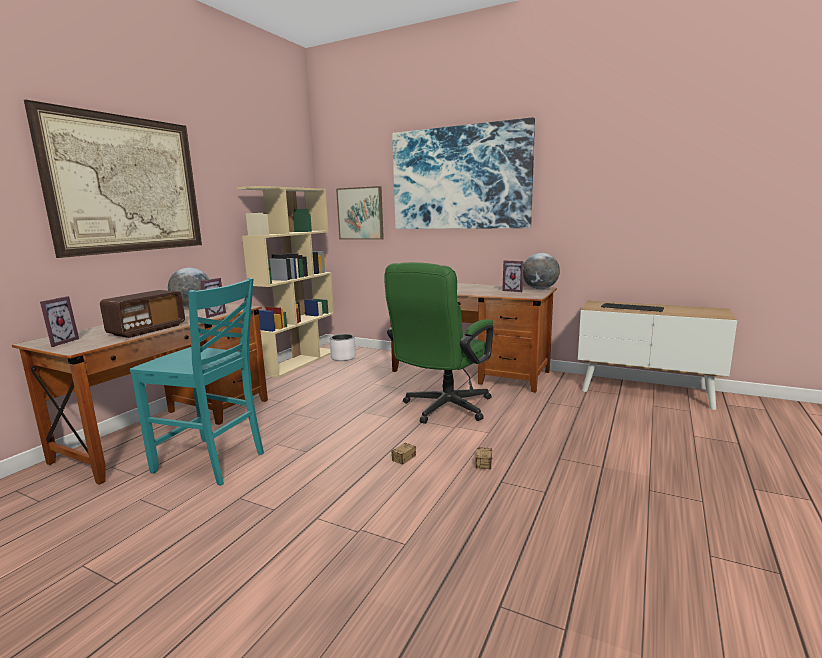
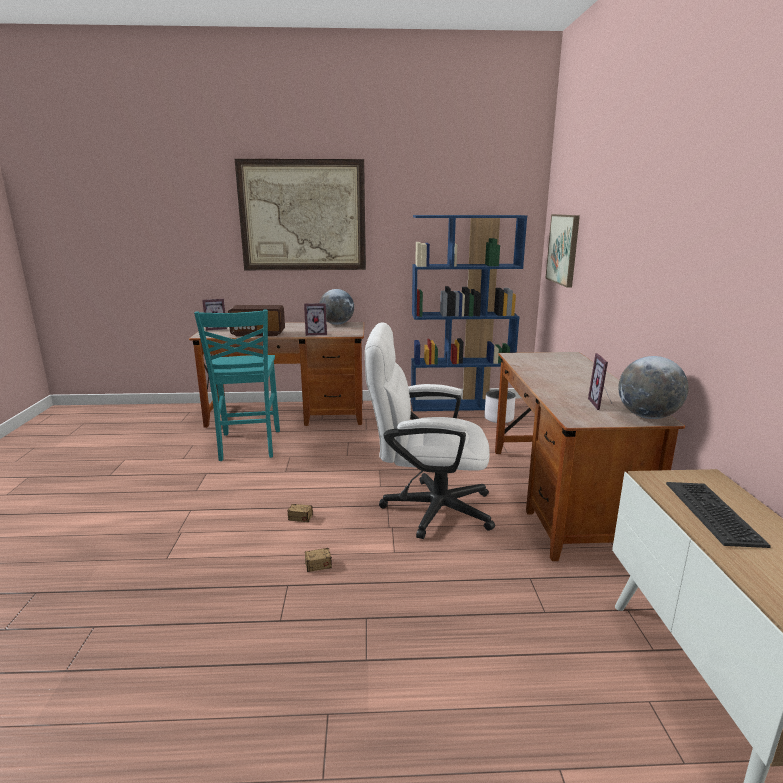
camera: 60 degrees right, 5 degrees up
(299, 361) = (461, 405): beige bookcase -> blue bookcase
(442, 409) = (426, 508): green office chair -> white office chair
(459, 178) = (633, 212): picture -> none

